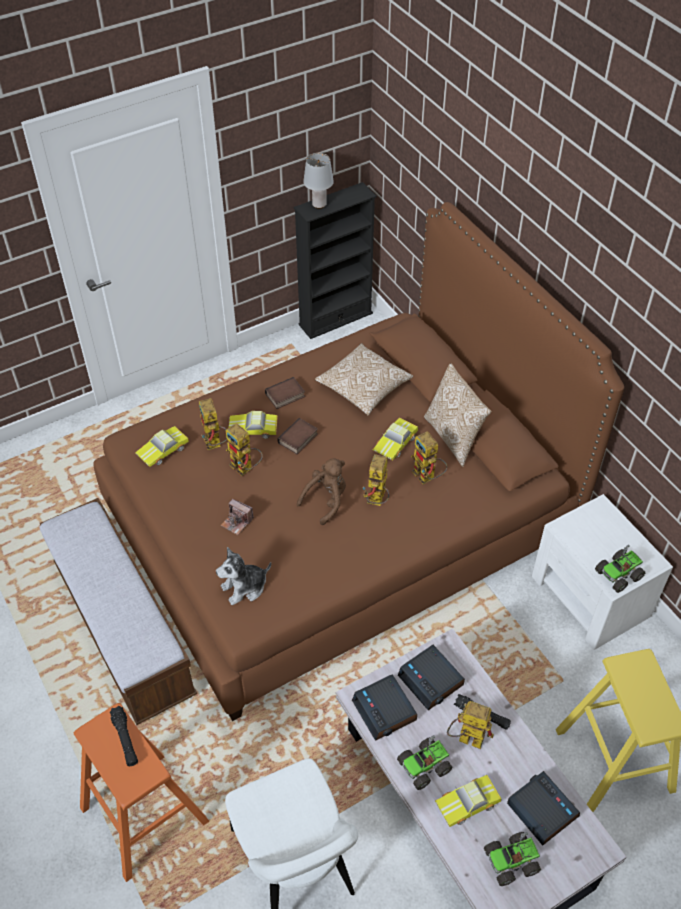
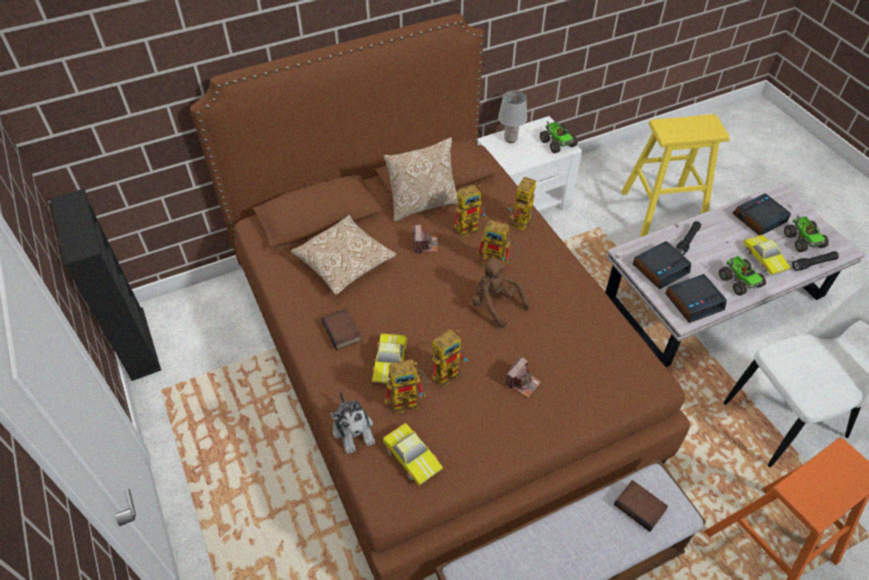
camera: 85 degrees left, 0 degrees up
(125, 739) = (815, 478): black flashlight -> black flashlight (813, 264)
(245, 587) = (606, 378): plush toy -> plush toy (354, 430)
(298, 439) = (411, 322): book -> book (641, 507)
(319, 205) = (76, 239): grey table lamp -> grey table lamp (511, 139)
(396, 443) = (425, 245): toy car -> camera
(465, 739) = (710, 253): toy robot -> toy robot (521, 226)

